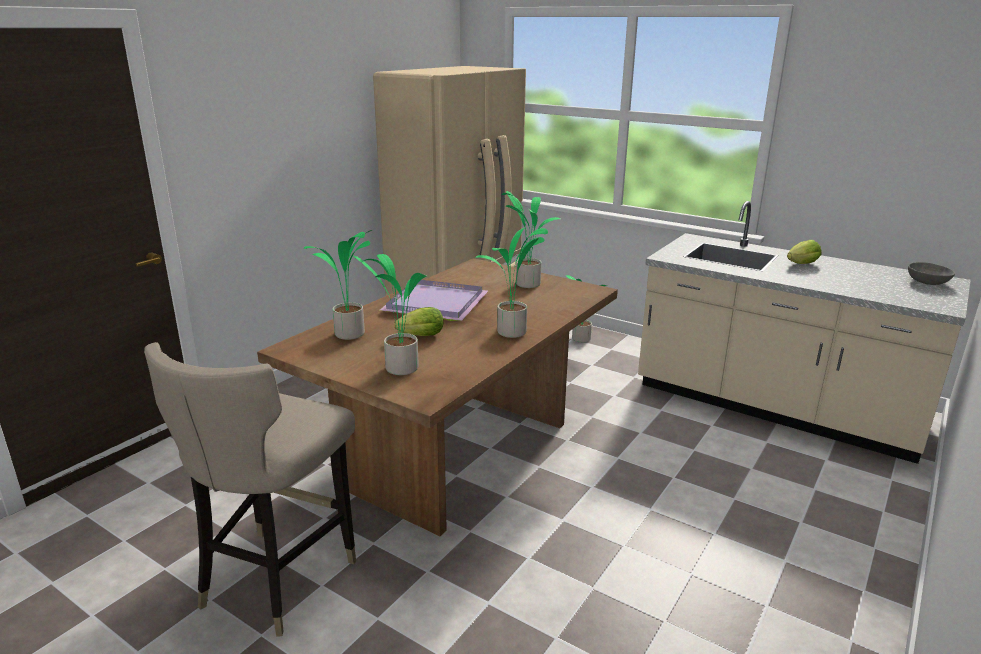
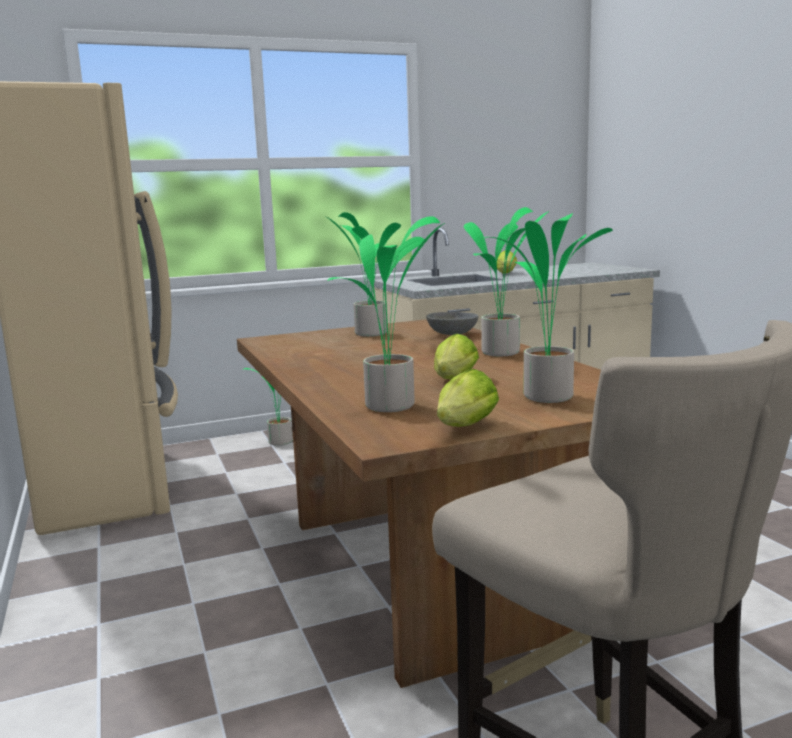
camera: 55 degrees left, 10 degrees down
(320, 360) = (463, 428): none -> lettuce
(435, 303) = (354, 364): purple tray -> none
(928, 283) = (586, 266): grey bowl -> grey bowl (453, 334)

